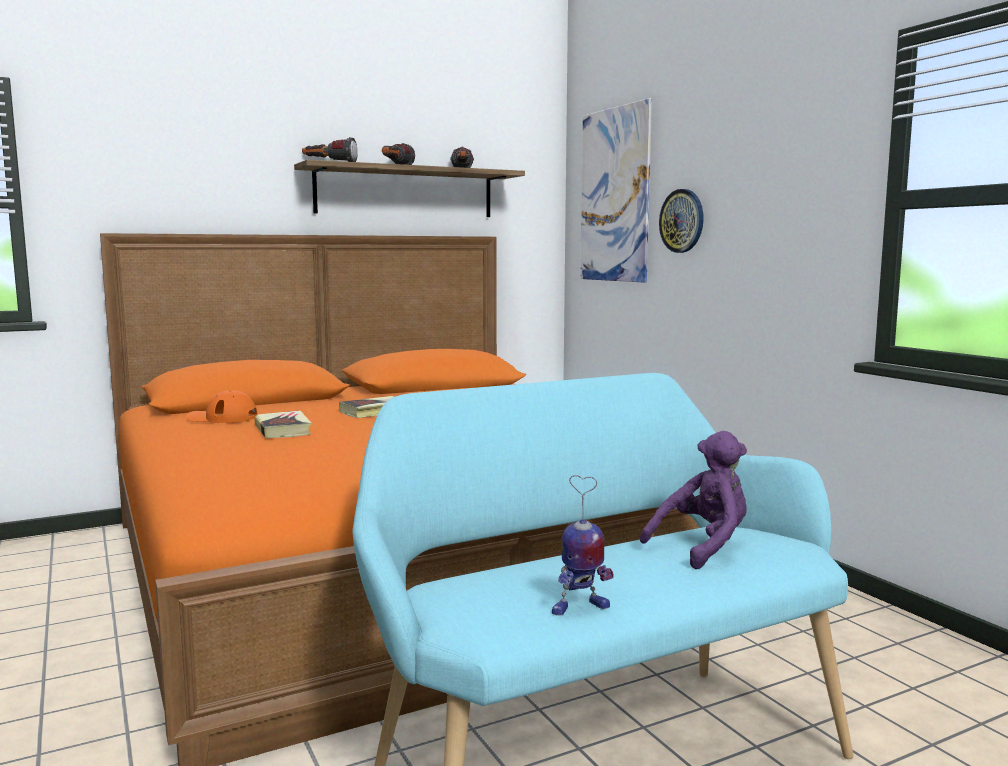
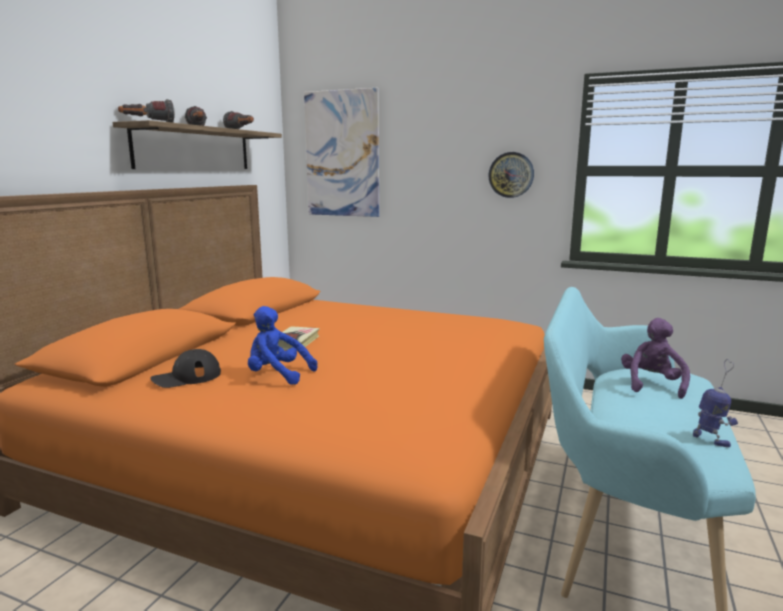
camera: 40 degrees left, 5 degrees up
(222, 418) = (186, 377): orange cap -> black cap
(283, 430) = (277, 375): book -> blue plush toy
(579, 608) = (710, 439): toy robot -> toy robot turned 60 degrees counterclockwise
(682, 221) = (412, 175): wall clock -> wall clock (511, 175)

